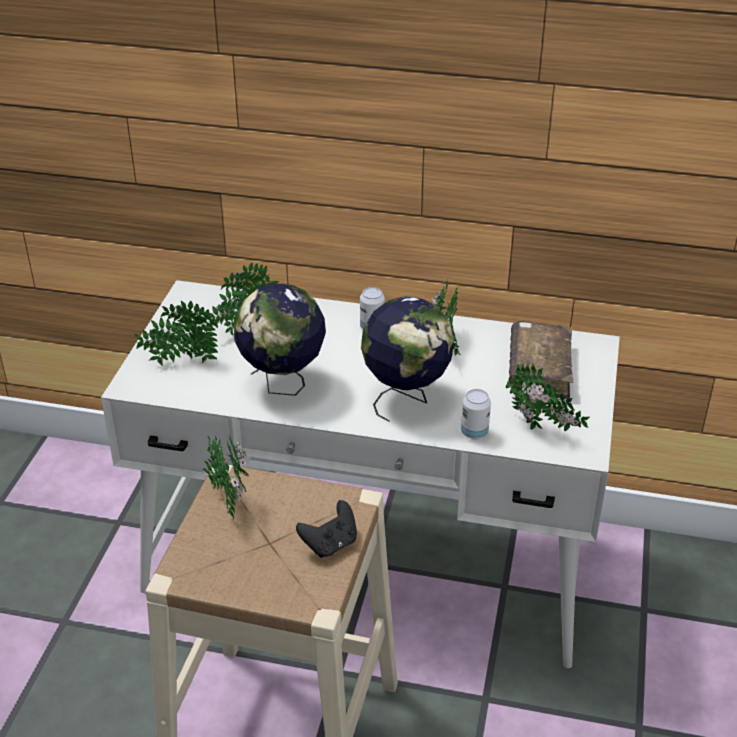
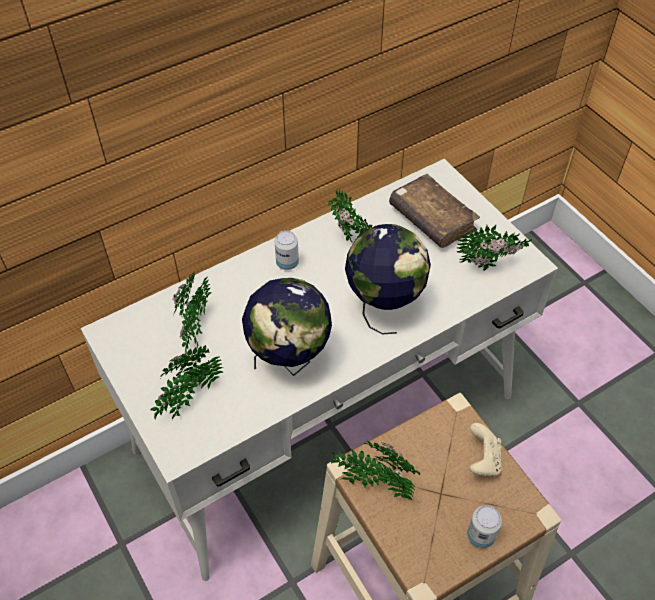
camera: 45 degrees left, 15 degrees up
(330, 544) = (483, 460): black game controller -> beige game controller
(474, 432) = (456, 299): can -> can (480, 536)

